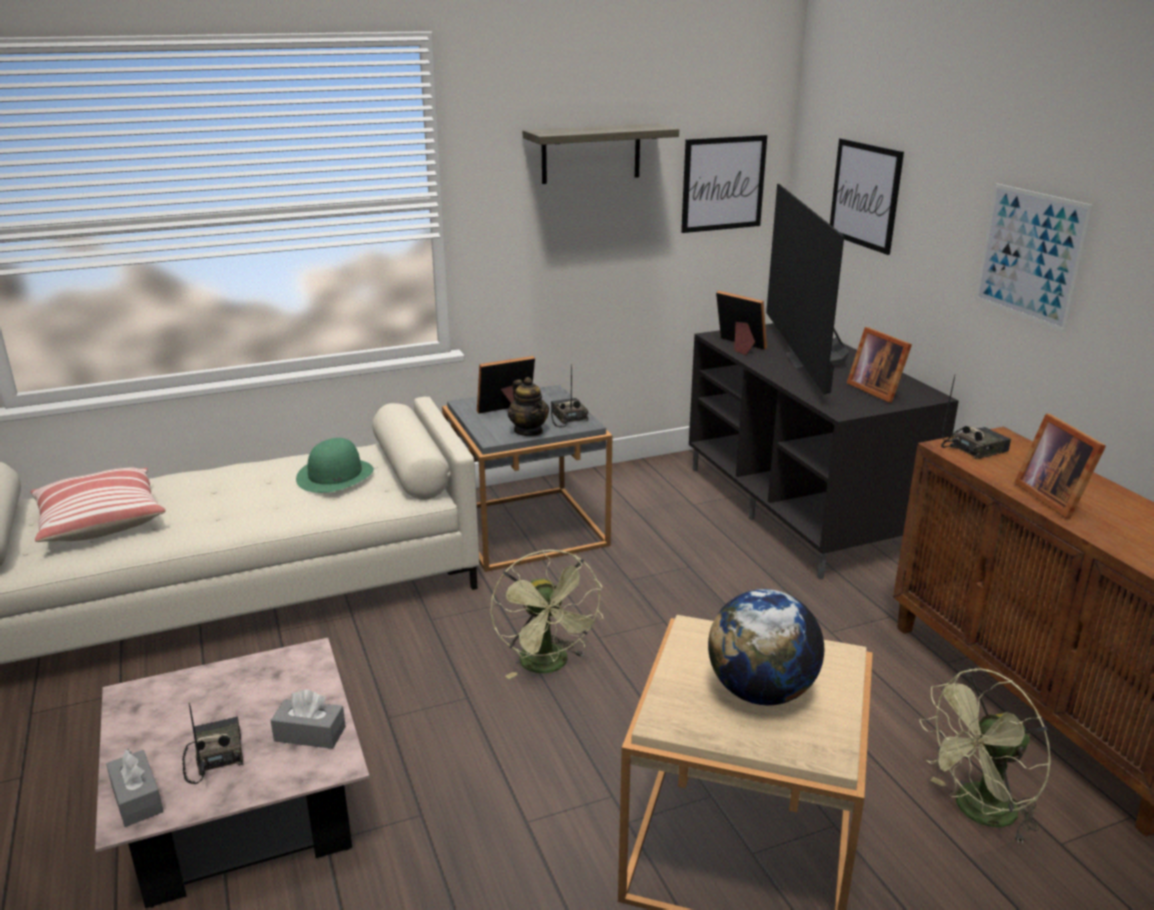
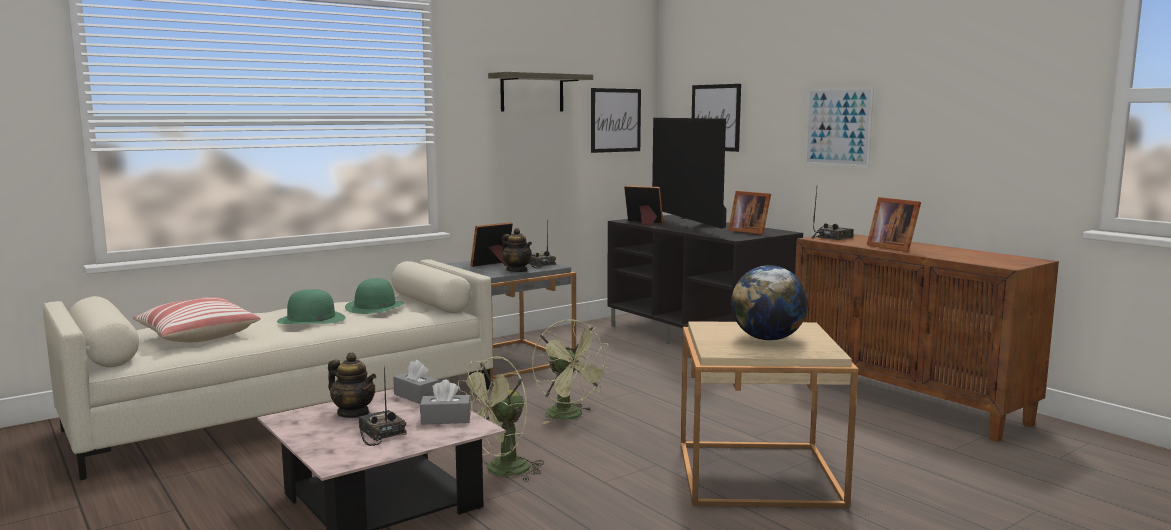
camera: 15 degrees left, 15 degrees down
(137, 798) = (335, 455): grey tissue box -> grey tissue box (416, 396)
(211, 699) = (354, 413): none -> teapot
(244, 498) = (311, 319): none -> green hat
(977, 813) = (895, 444): green fan -> green fan (501, 471)

